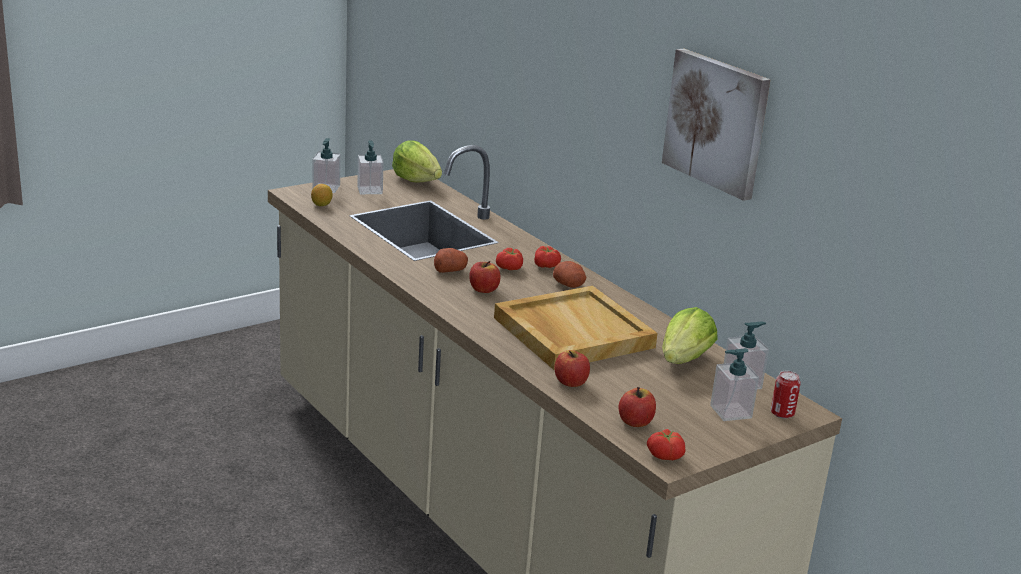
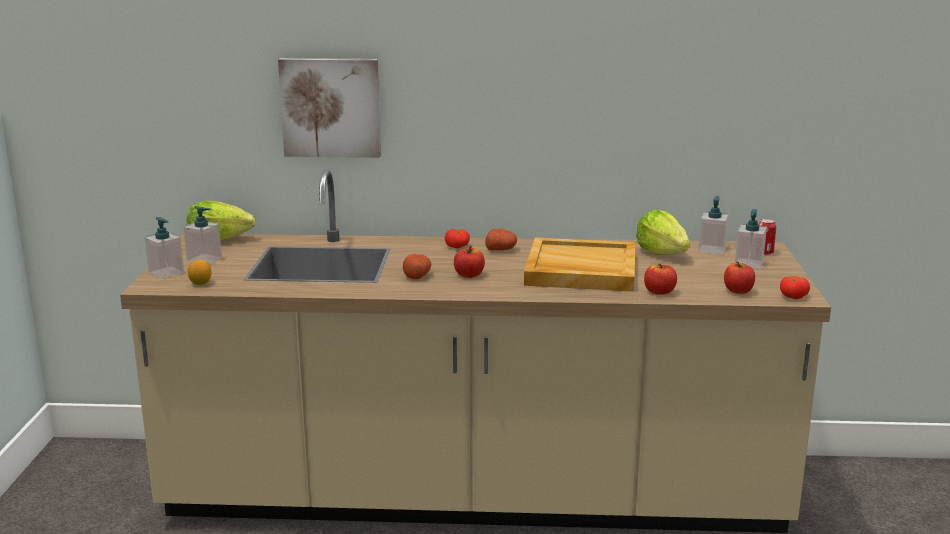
camera: 50 degrees left, 5 degrees down
(510, 268) = (444, 257): tomato -> none
(717, 122) = (612, 62): picture -> picture (331, 107)

